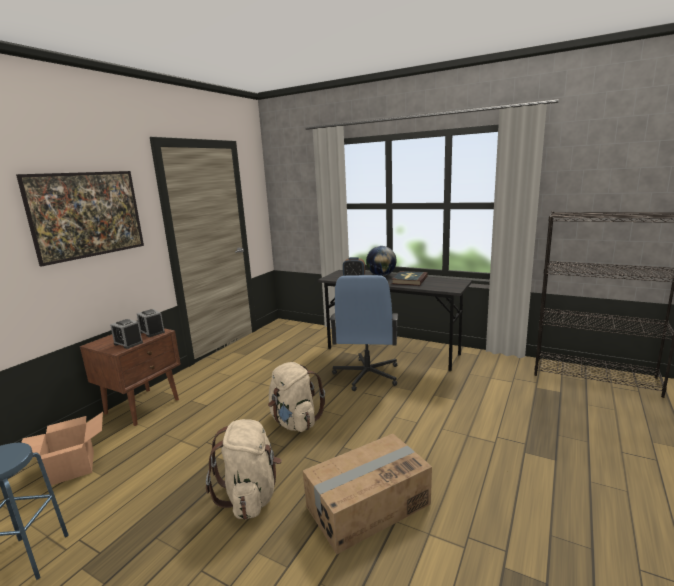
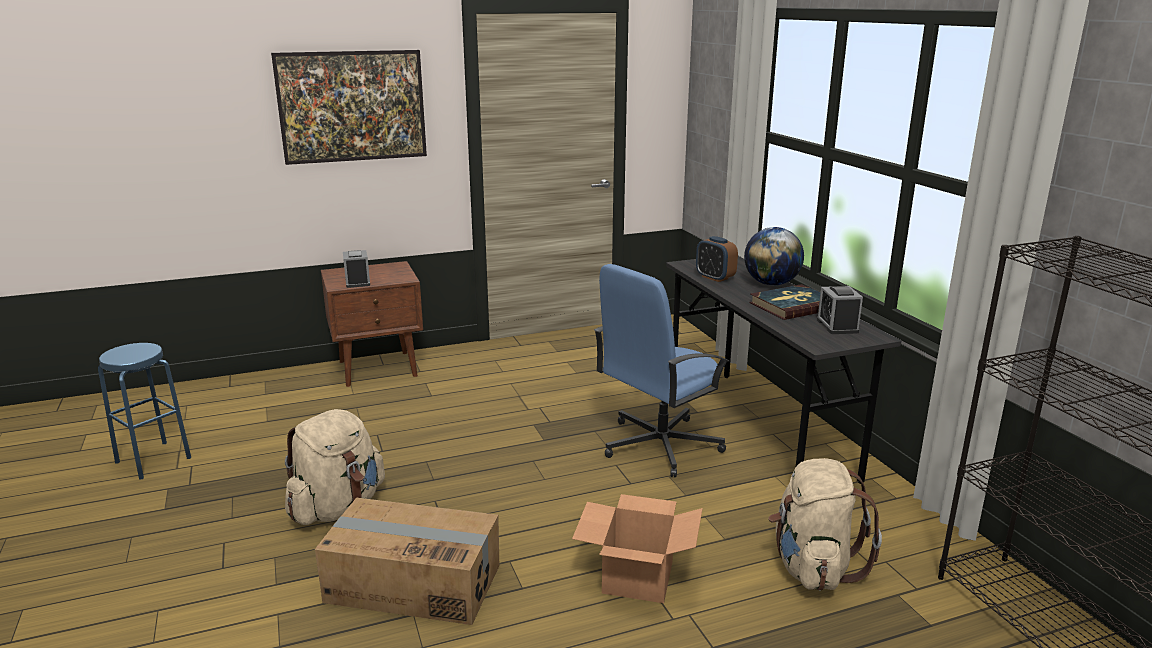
camera: 40 degrees right, 5 degrees up
(72, 468) = (257, 403): cardboard box -> cardboard box (638, 578)
(152, 332) = (397, 276): alarm clock -> alarm clock (837, 326)
(295, 422) = (483, 459): beige backpack -> beige backpack (813, 567)

